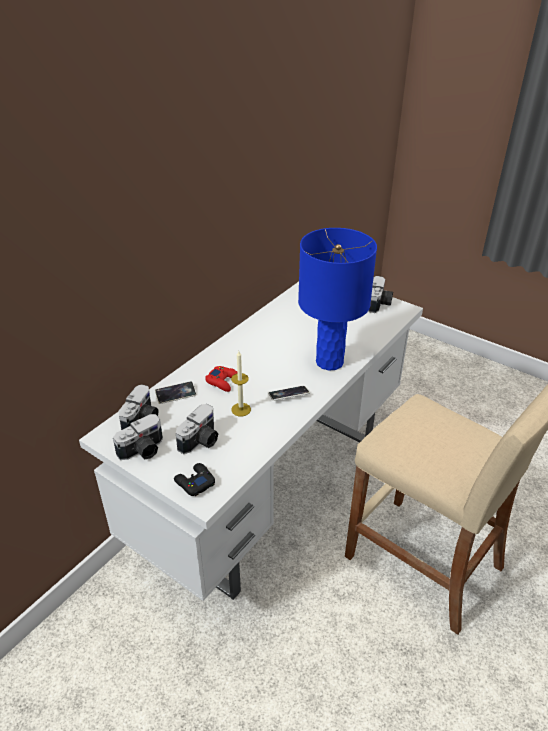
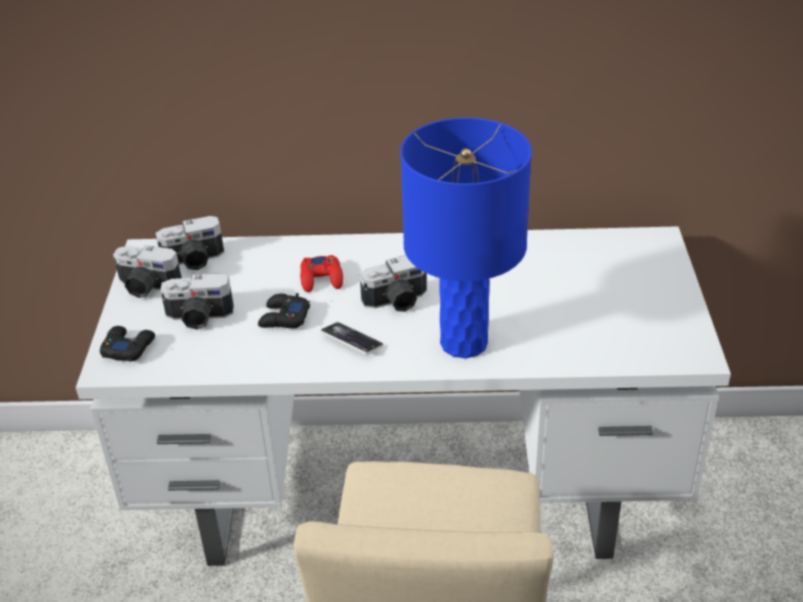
camera: 55 degrees right, 0 degrees up
(175, 394) = (261, 258): phone -> none
(241, 409) = (283, 318): candle -> black game controller
(379, 304) = (674, 325): camera -> camera (397, 301)

